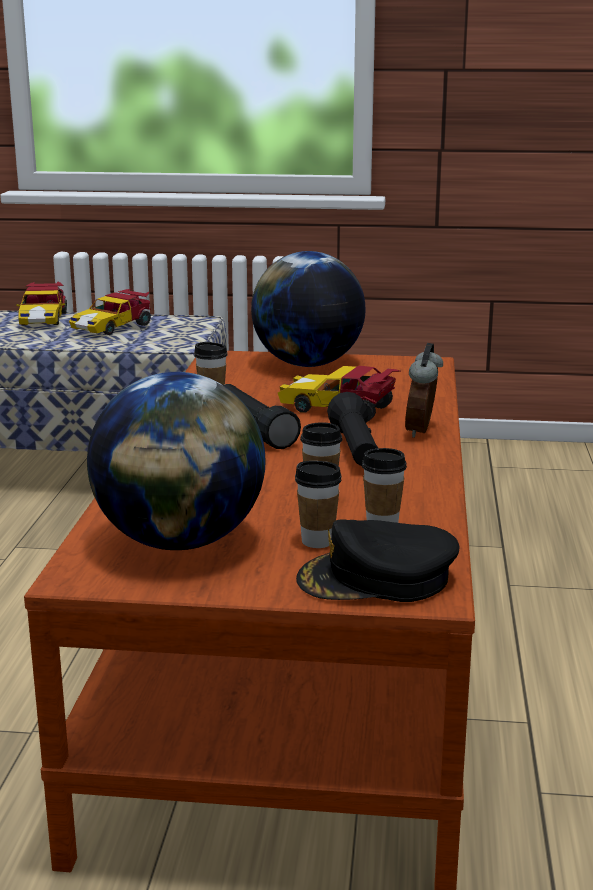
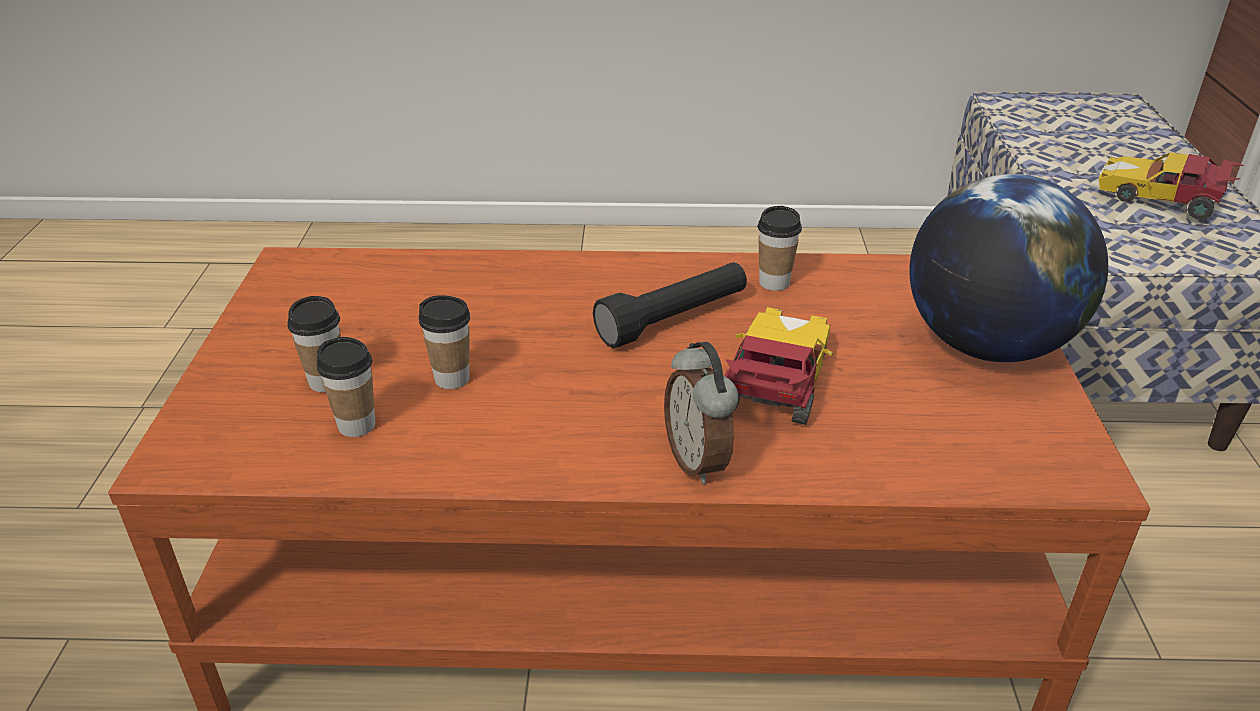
camera: 85 degrees right, 15 degrees up
(43, 319) = (1150, 151): toy car -> none
(180, 542) = (345, 303): globe -> none
(355, 450) = (609, 400): black flashlight -> none
(377, 578) = (223, 423): black cap -> none
(422, 431) = (699, 461): alarm clock -> alarm clock turned 120 degrees counterclockwise

